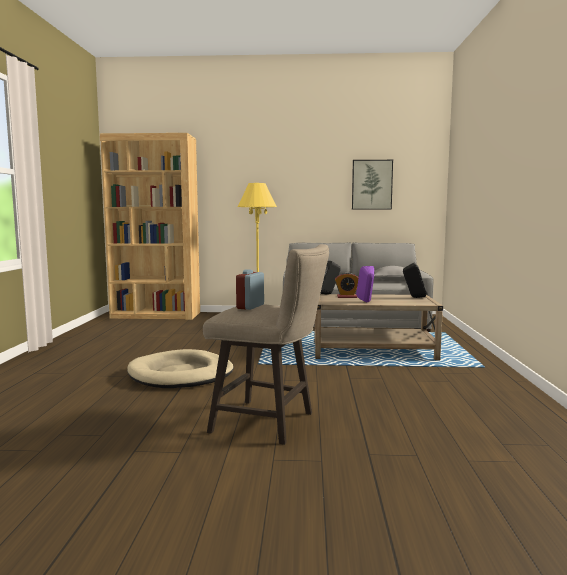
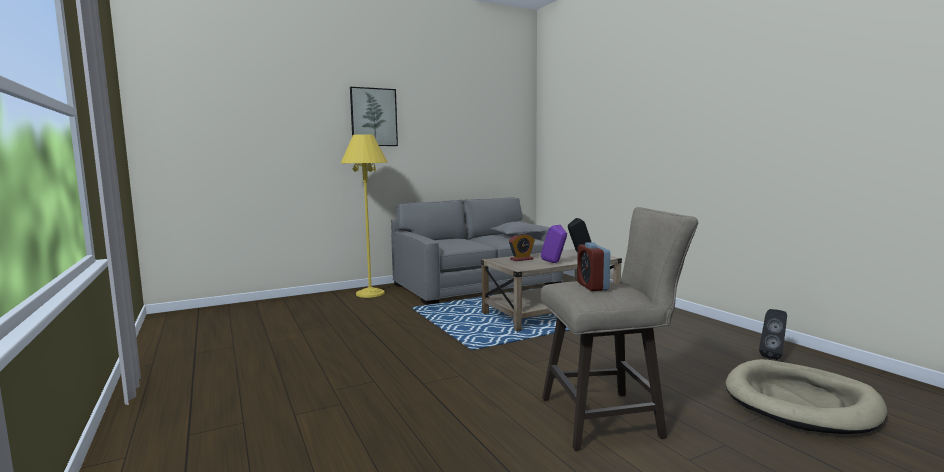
camera: 30 degrees left, 0 degrees up
(156, 315) = (233, 310): brown bookcase -> none
(181, 374) = (410, 383): beige dog bed -> beige dog bed (801, 402)
(328, 294) = (497, 258): black speaker -> black speaker (773, 356)
(372, 184) = (472, 138): picture -> picture (373, 117)

